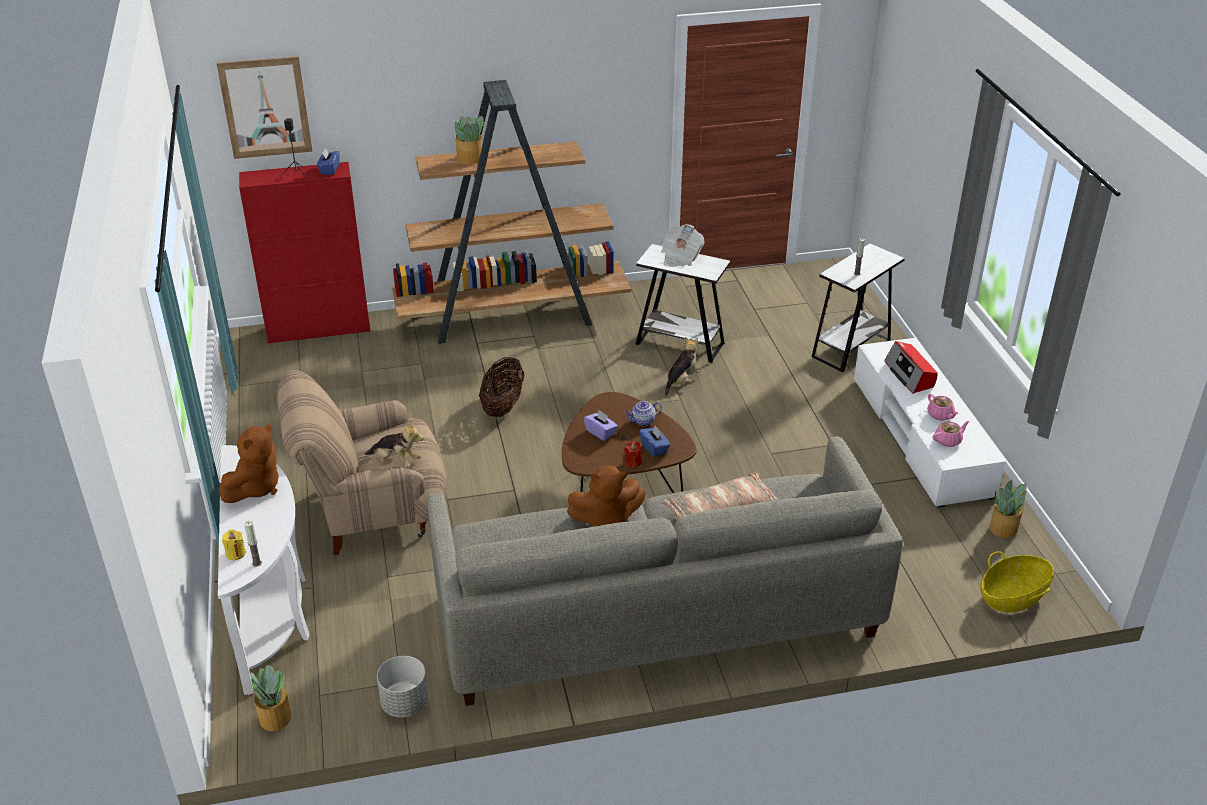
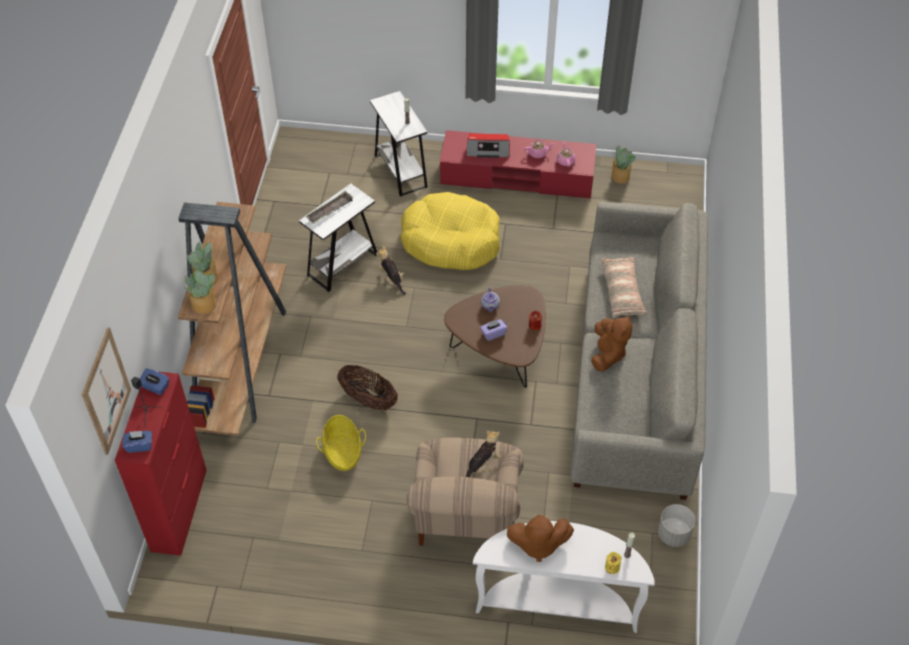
camera: 70 degrees left, 15 degrees up
(255, 487) = (537, 544): brown plush toy -> brown plush toy turned 135 degrees clockwise
(274, 718) = (664, 616): potted plant -> potted plant (204, 305)
(654, 448) = (524, 309): blue tissue box -> blue tissue box (139, 445)
(680, 257) = (330, 210): newspaper -> tray
(771, 409) = (451, 241): none -> yellow dog bed
(921, 436) = (517, 176): white tv stand -> red tv stand
(1012, 596) = (679, 199): basket -> basket (342, 451)

